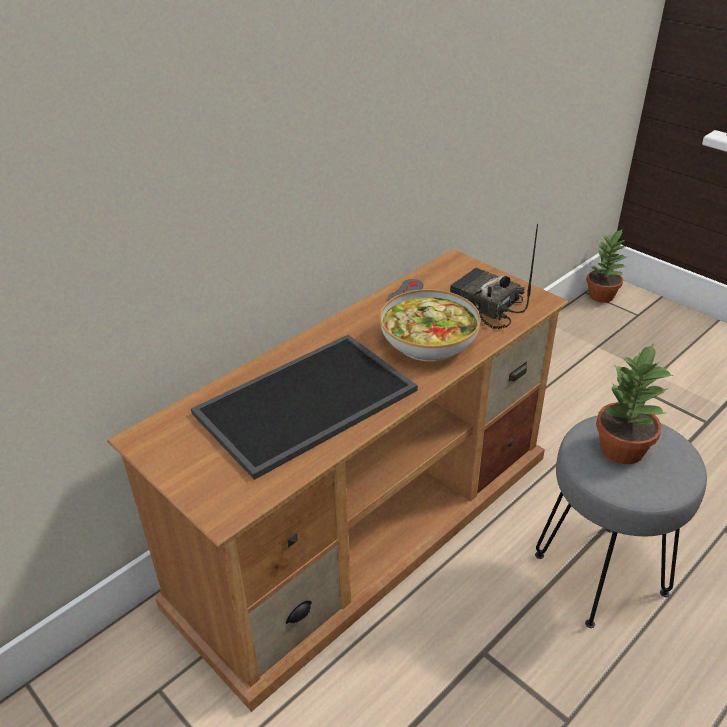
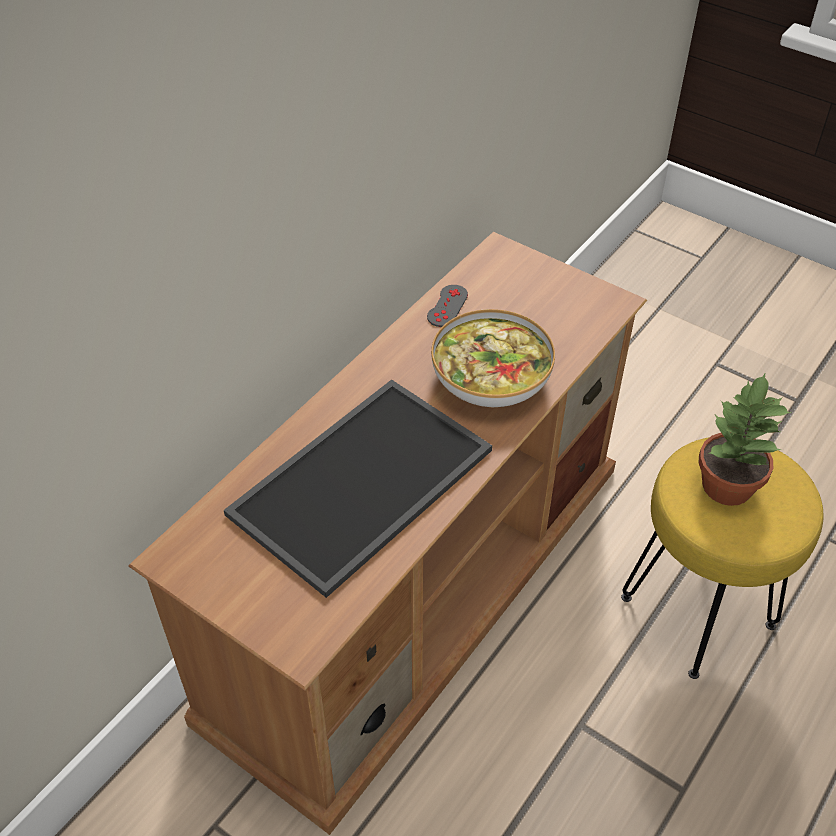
camera: 10 degrees left, 10 degrees up
(485, 305) = (549, 317): radio -> none
(602, 296) = (655, 233): potted plant -> none
(602, 574) = (699, 612): grey stool -> yellow stool

